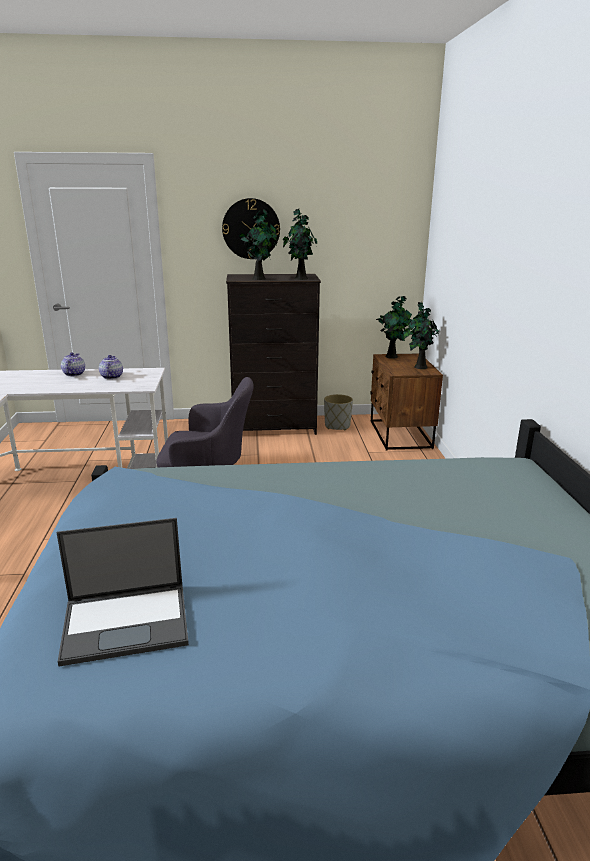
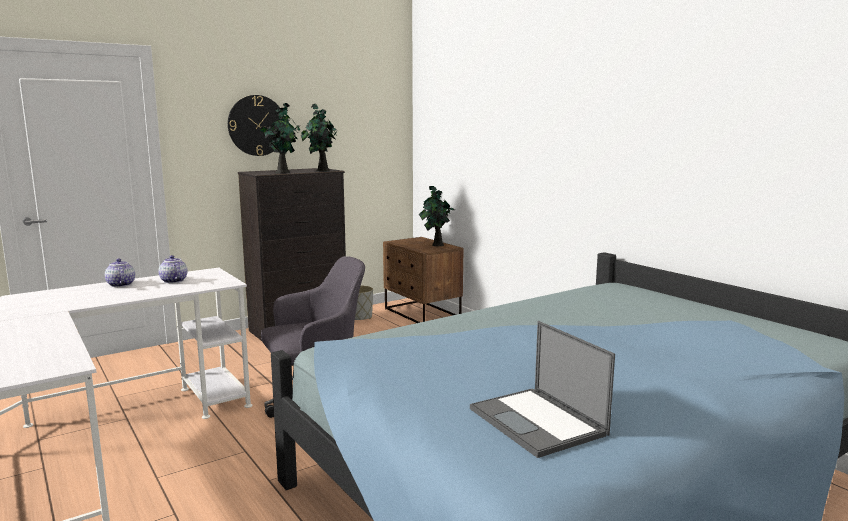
camera: 30 degrees left, 10 degrees down
(128, 622) = (538, 422): laptop -> laptop turned 105 degrees clockwise
(392, 356) = (402, 241): potted plant -> none

